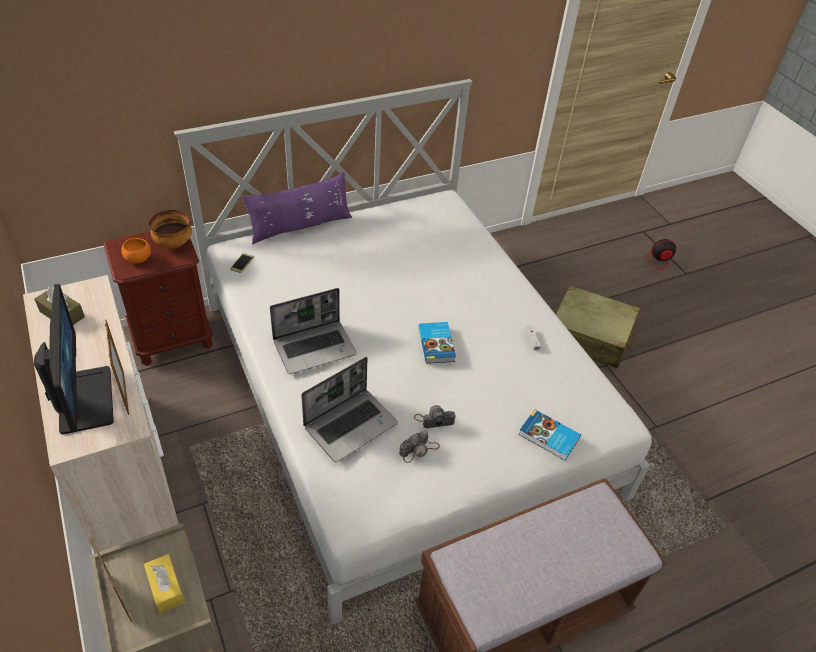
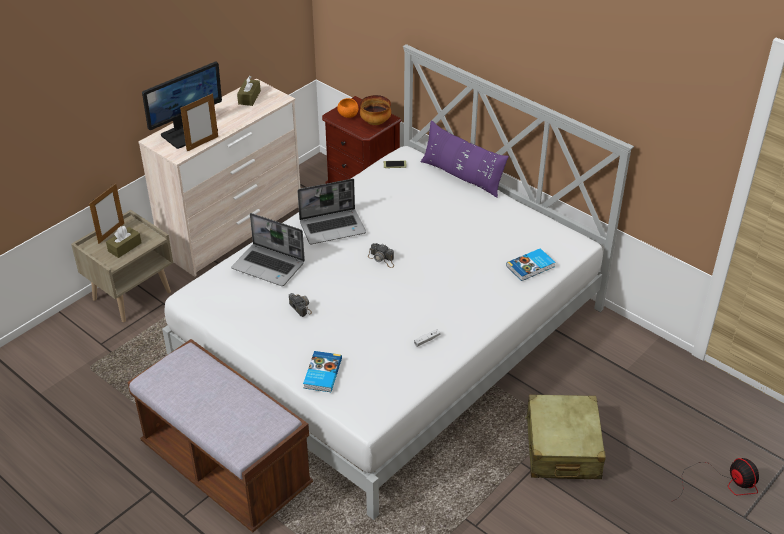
camera: 70 degrees right, 5 degrees down
(166, 587) = (125, 247): yellow tissue box -> brown tissue box
(315, 347) = (333, 227): laptop -> laptop turned 60 degrees counterclockwise
(419, 450) = (266, 305): camera -> camera (382, 259)
(437, 344) = (380, 286): book -> book (531, 267)

